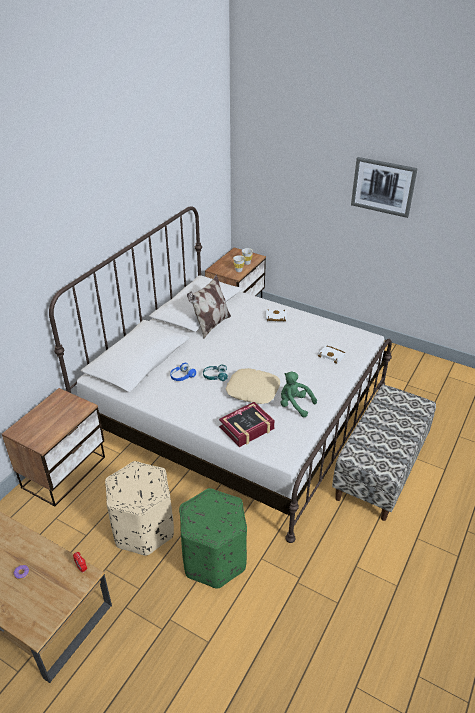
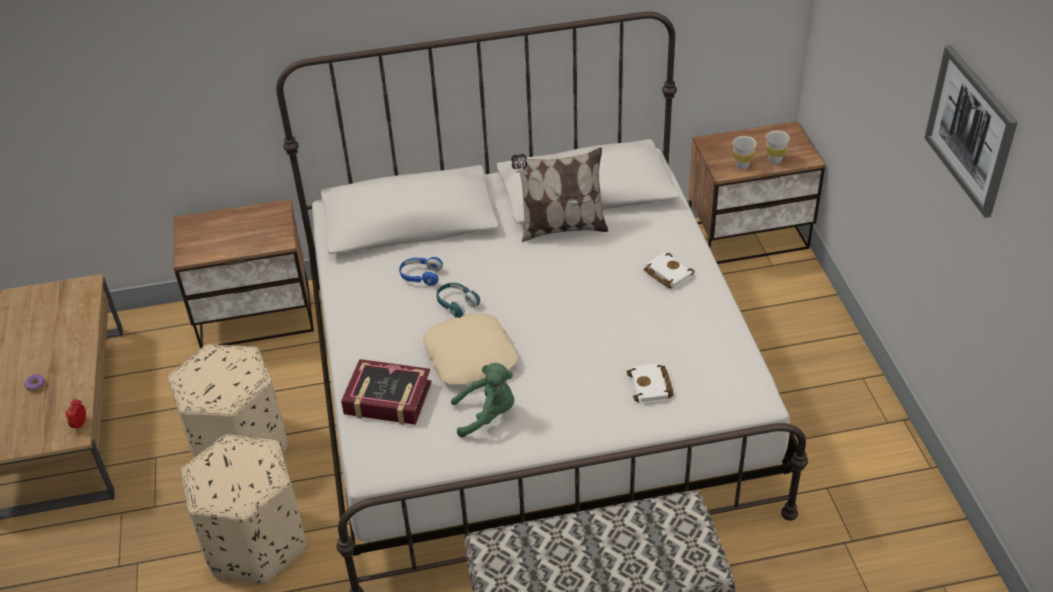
camera: 50 degrees right, 5 degrees up
(214, 558) = (256, 543): green ottoman -> beige ottoman
(294, 405) = (487, 415): green plush toy -> green plush toy turned 90 degrees clockwise

